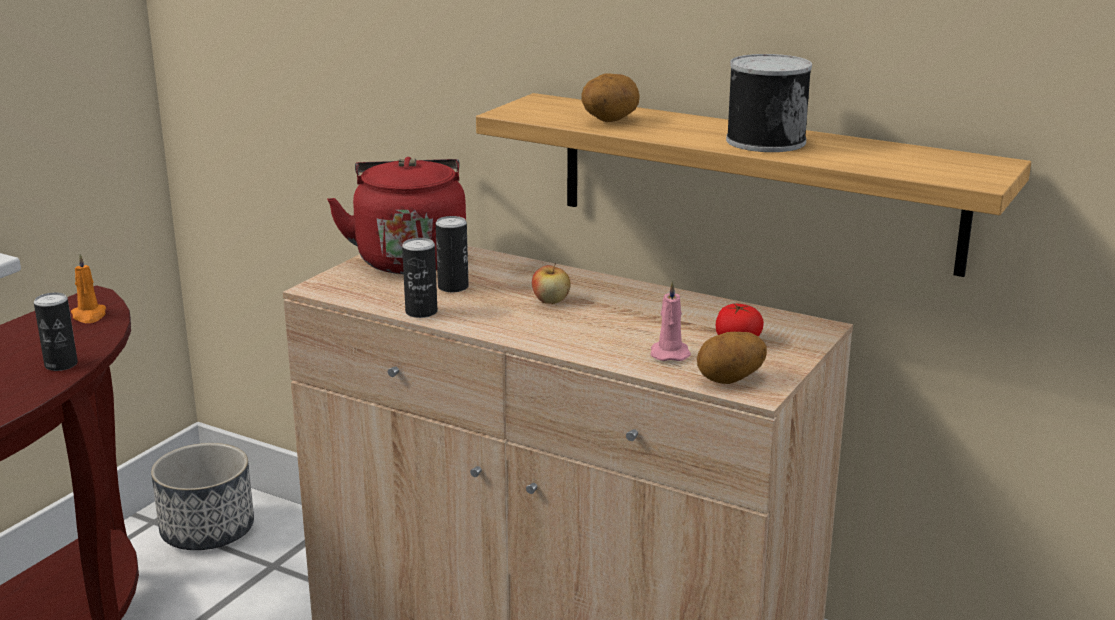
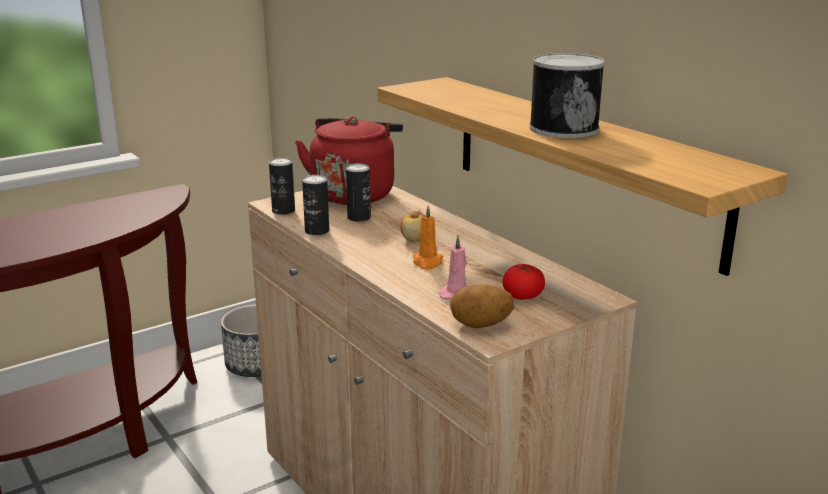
camera: 25 degrees right, 0 degrees up
(61, 365) = (108, 228): can -> can (283, 211)
(89, 316) = (157, 201): orange candle -> orange candle (427, 262)
(609, 120) = (466, 100): potato -> none

